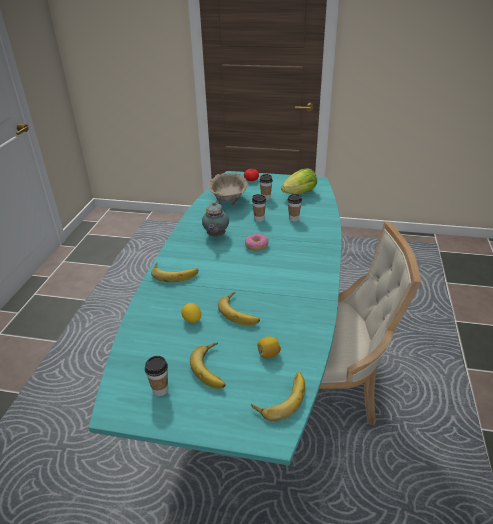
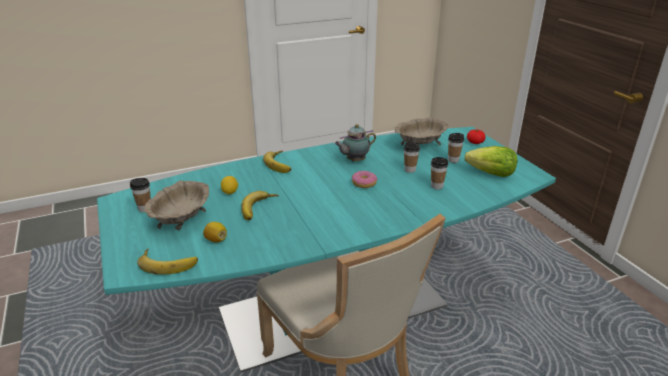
camera: 55 degrees right, 5 degrees down
(213, 368) = (181, 221): banana -> beige bowl

